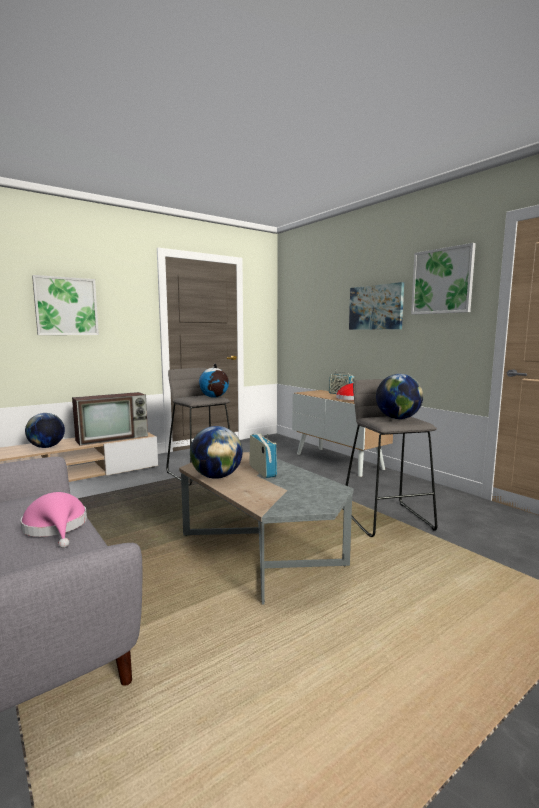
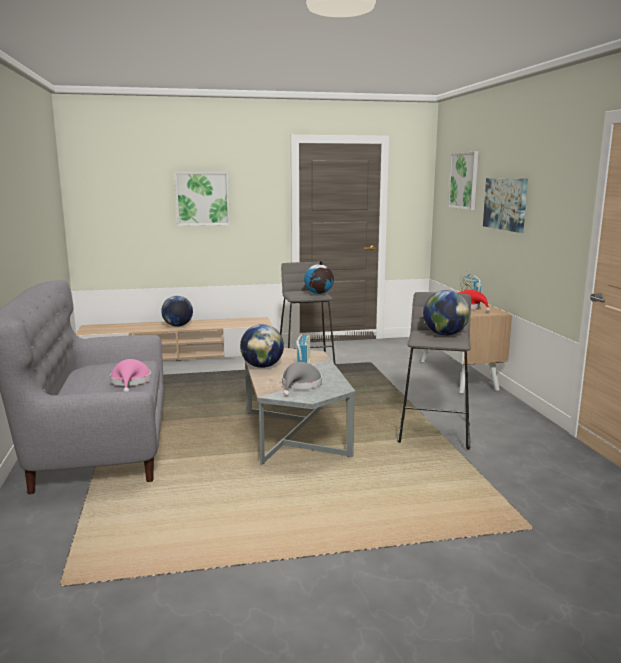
camera: 25 degrees right, 5 degrees up
(113, 438) = (235, 323): television -> none
(289, 492) = (300, 385): none -> grey hat
(442, 281) = (555, 183): picture -> picture (464, 180)

